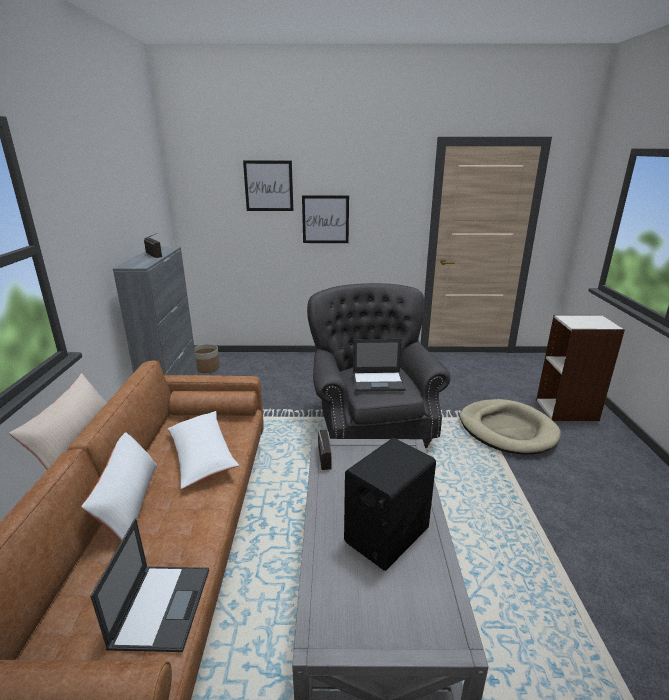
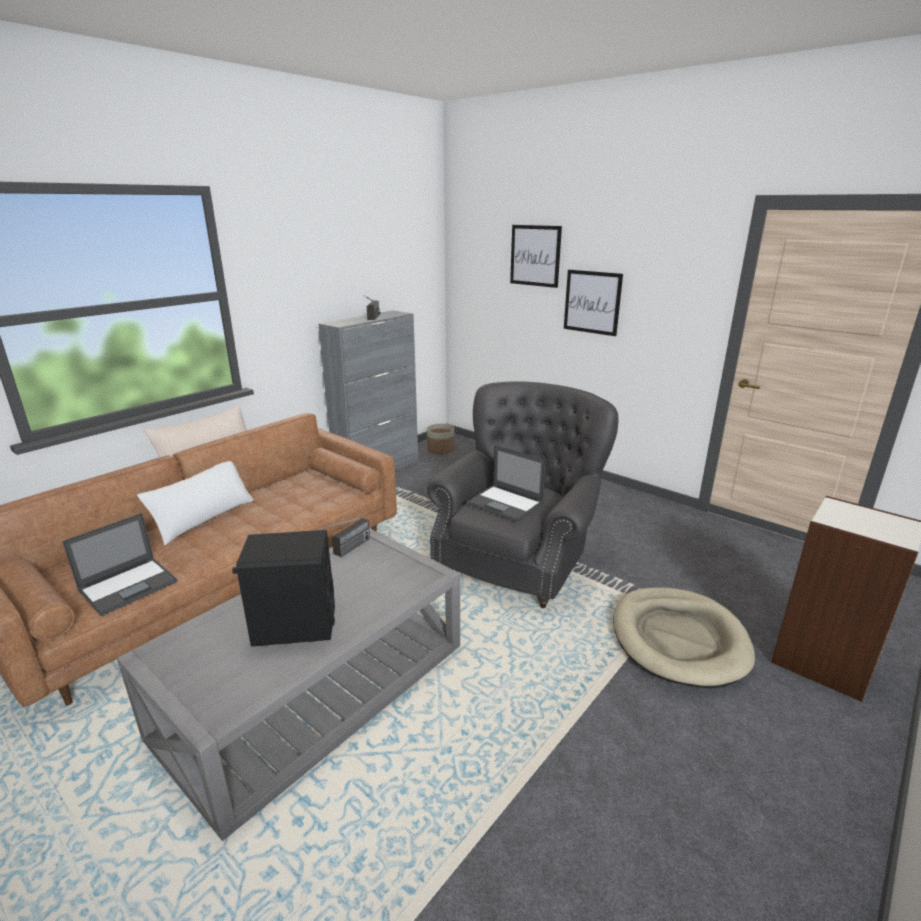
camera: 40 degrees right, 0 degrees up
(202, 456) = (287, 507): white pillow -> none

